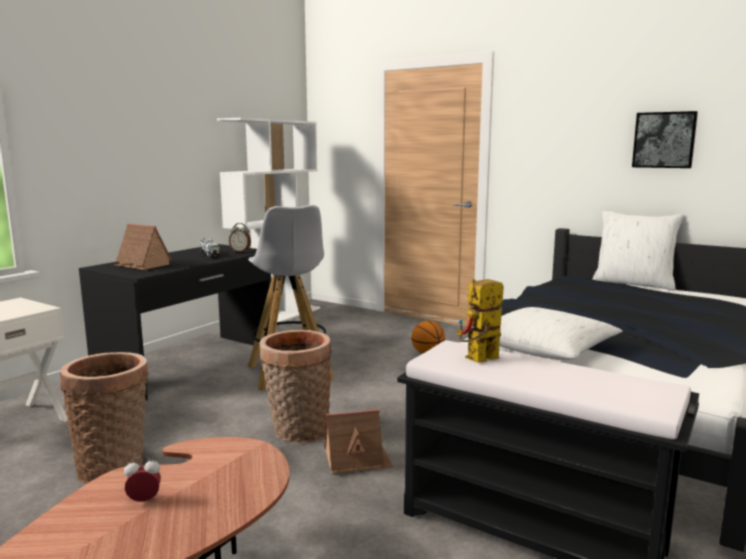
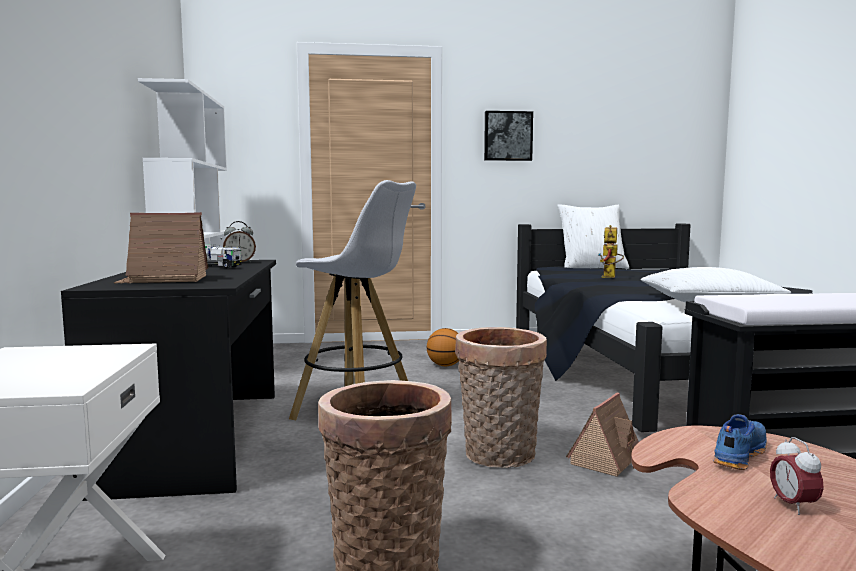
camera: 40 degrees left, 5 degrees down
(144, 500) = (793, 506): alarm clock -> alarm clock turned 45 degrees counterclockwise
(221, 467) = (737, 454): none -> blue shoe
(478, 360) = (774, 299): toy robot -> toy robot (610, 277)
(664, 140) = (601, 140): picture -> picture (507, 136)

